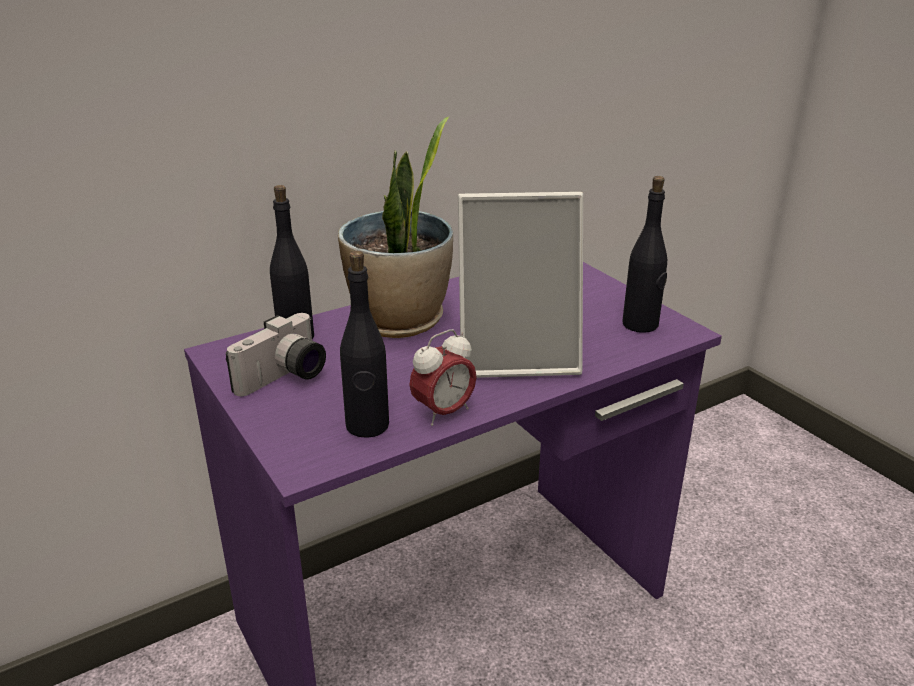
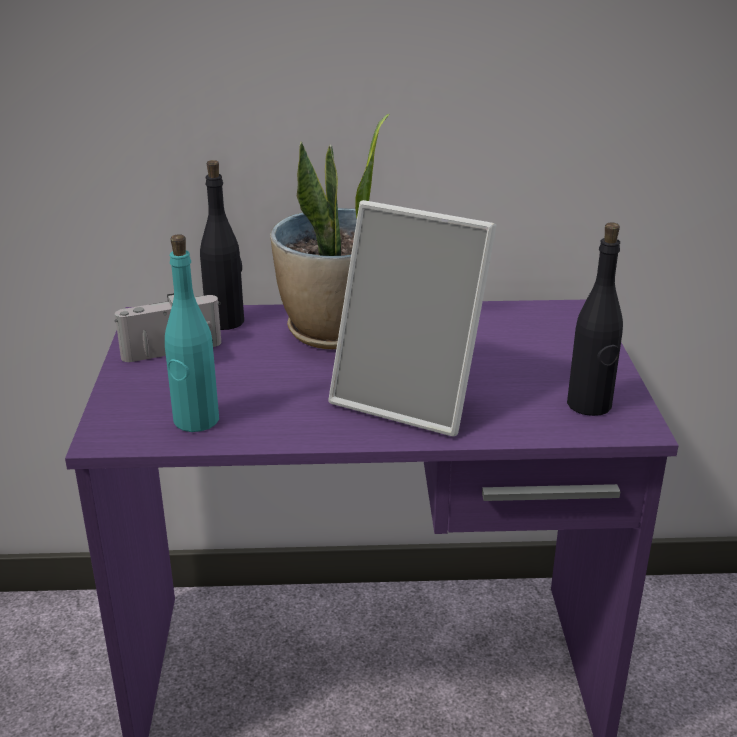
camera: 30 degrees right, 0 degrees up
(367, 426) = (196, 420): black bottle -> turquoise bottle
(443, 413) = (275, 431): alarm clock -> none

